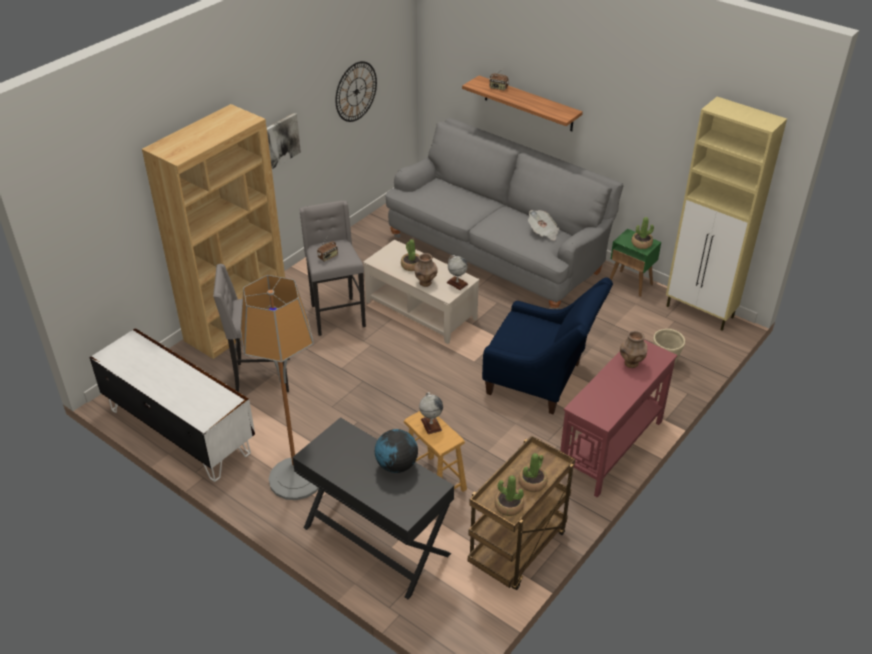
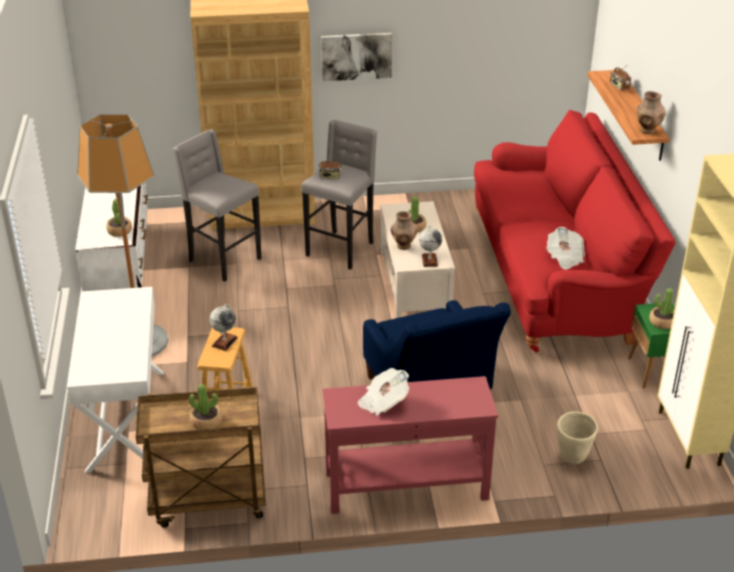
camera: 45 degrees right, 5 degrees down
(356, 91) = (487, 42): wall clock -> none
(375, 541) = (125, 419): black desk -> white desk
(396, 465) = (132, 341): globe -> none
(497, 253) = (555, 275): grey sofa -> red sofa
(508, 506) = (162, 424): potted plant -> potted plant (119, 231)
(609, 391) = (383, 402): none -> newspaper
(631, 363) = (441, 394): brown vase -> brown vase (647, 131)

